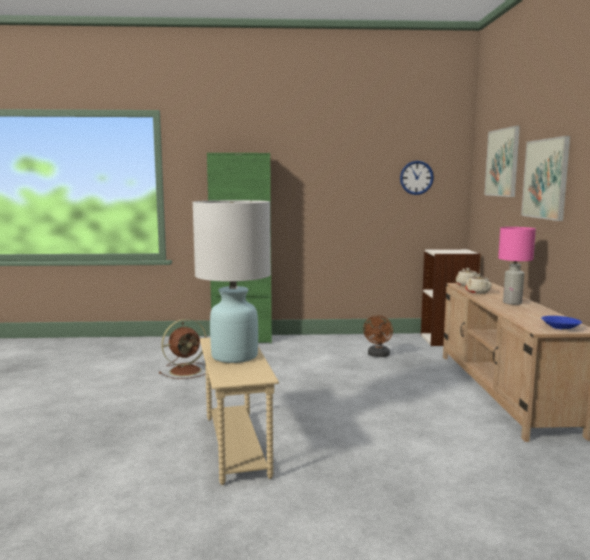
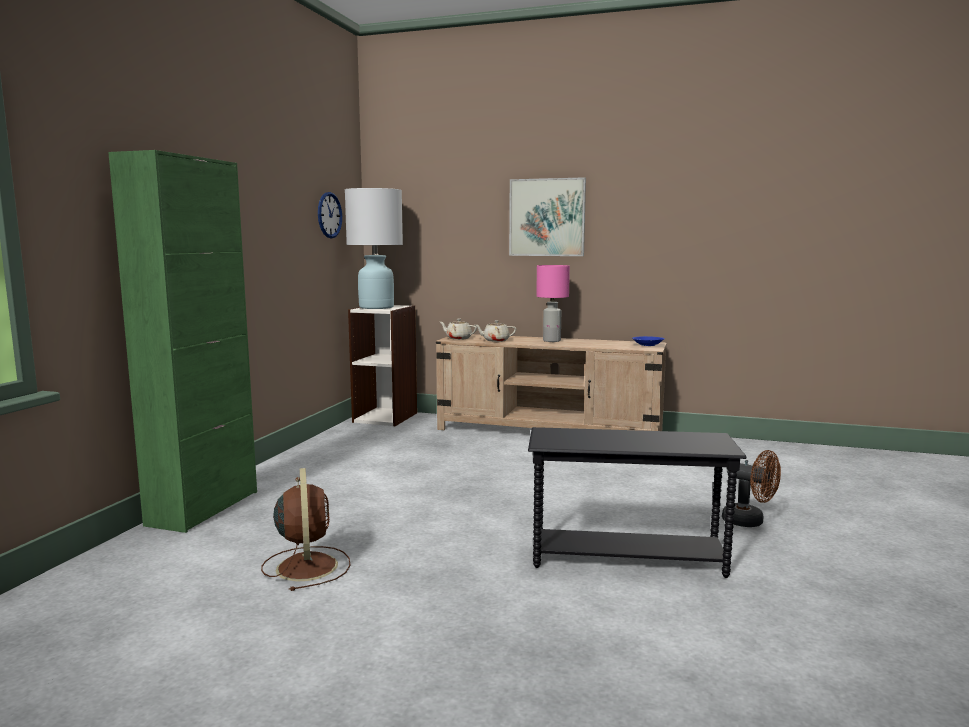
camera: 70 degrees left, 0 degrees up
(234, 356) = (631, 439): white table lamp -> white table lamp (376, 307)
(237, 446) = (627, 558): beige side table -> black side table
(378, 355) = (396, 450): brown fan -> brown fan (749, 522)
(502, 162) = (449, 200): picture -> none

